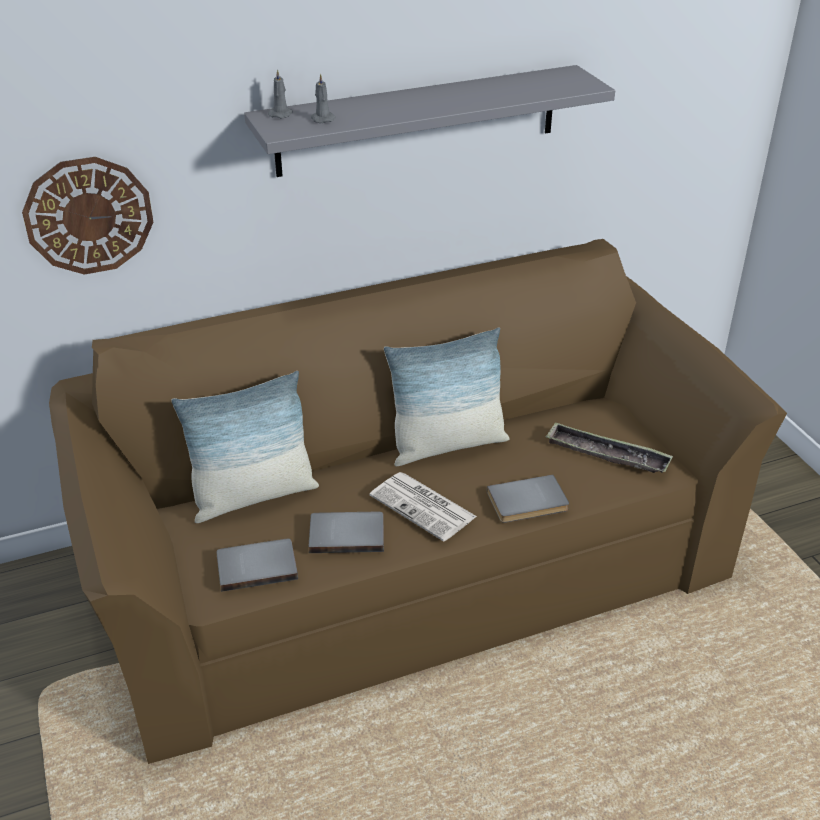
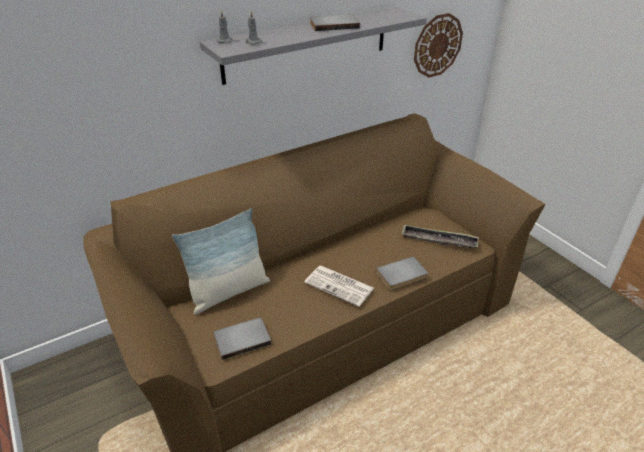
camera: 10 degrees left, 0 degrees up
(89, 216) = (100, 117): wall clock -> wall clock (437, 45)
(347, 533) = (295, 309): grey book -> grey book (333, 25)
(447, 445) = (342, 245): pillow -> none

